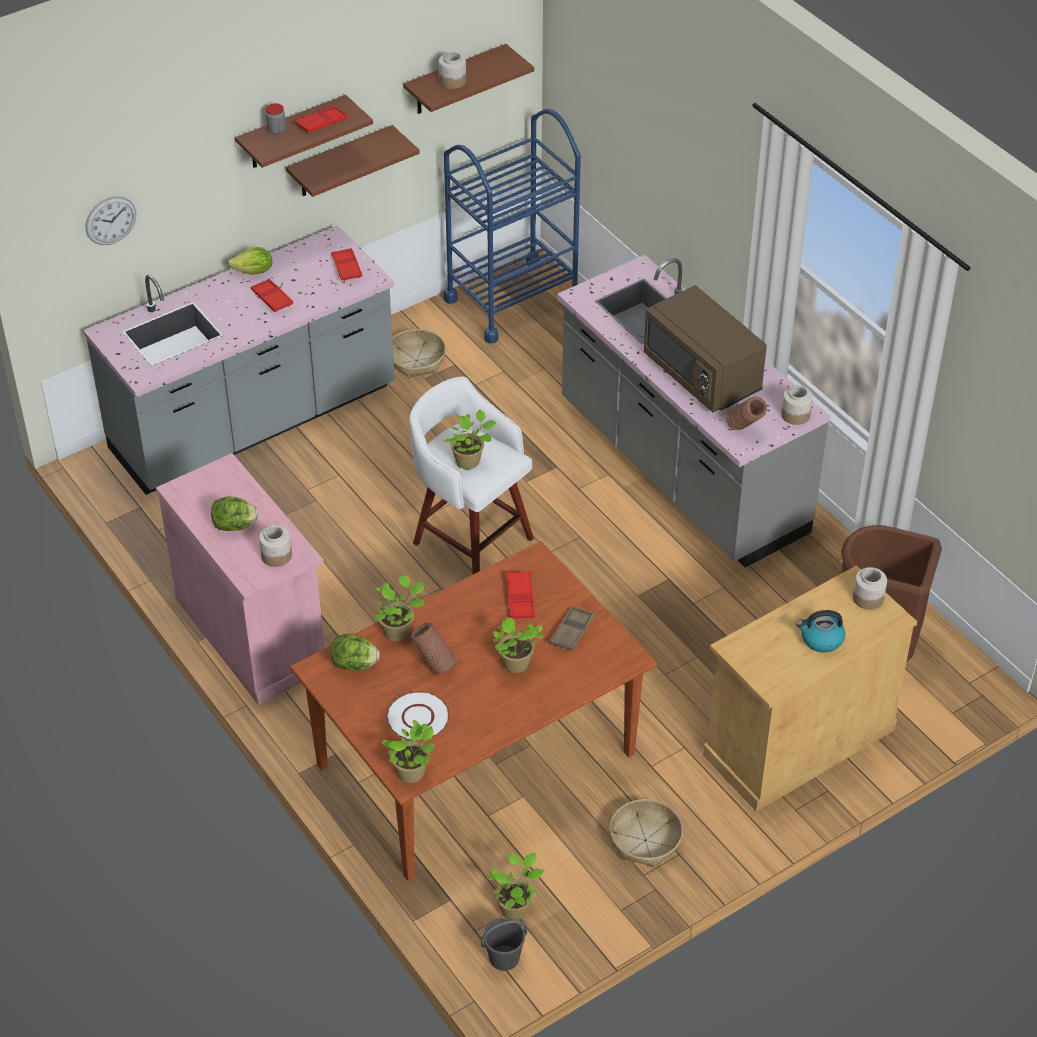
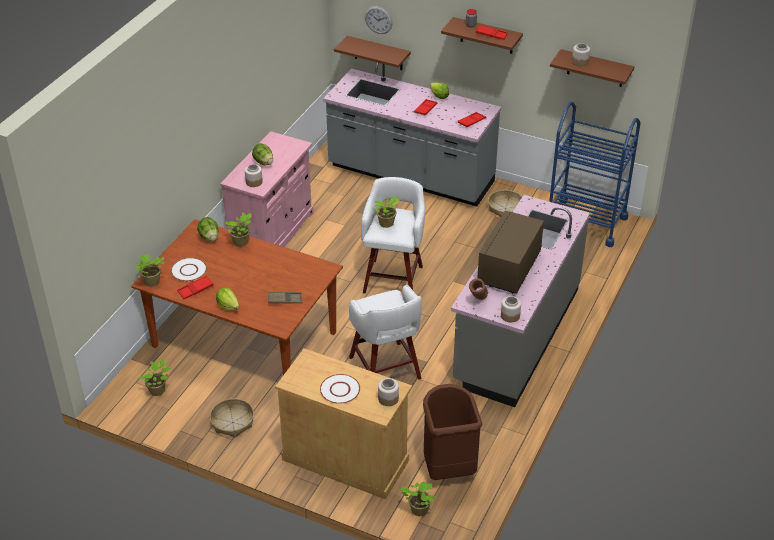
camera: 60 degrees right, 5 degrees down
(340, 162) = (513, 72): brown shelf -> brown shelf (378, 53)
(434, 665) = (227, 262): brown vase -> none
(503, 958) = (124, 399): grey bucket -> none
(515, 665) = (247, 289): potted plant -> potted plant (418, 510)
(520, 598) = (295, 273): red tray -> red tray (195, 289)
(538, 700) = (228, 306): none -> lettuce
(654, 628) = (385, 369): none -> white stool
(821, 639) = (340, 390): kettle -> white plate

